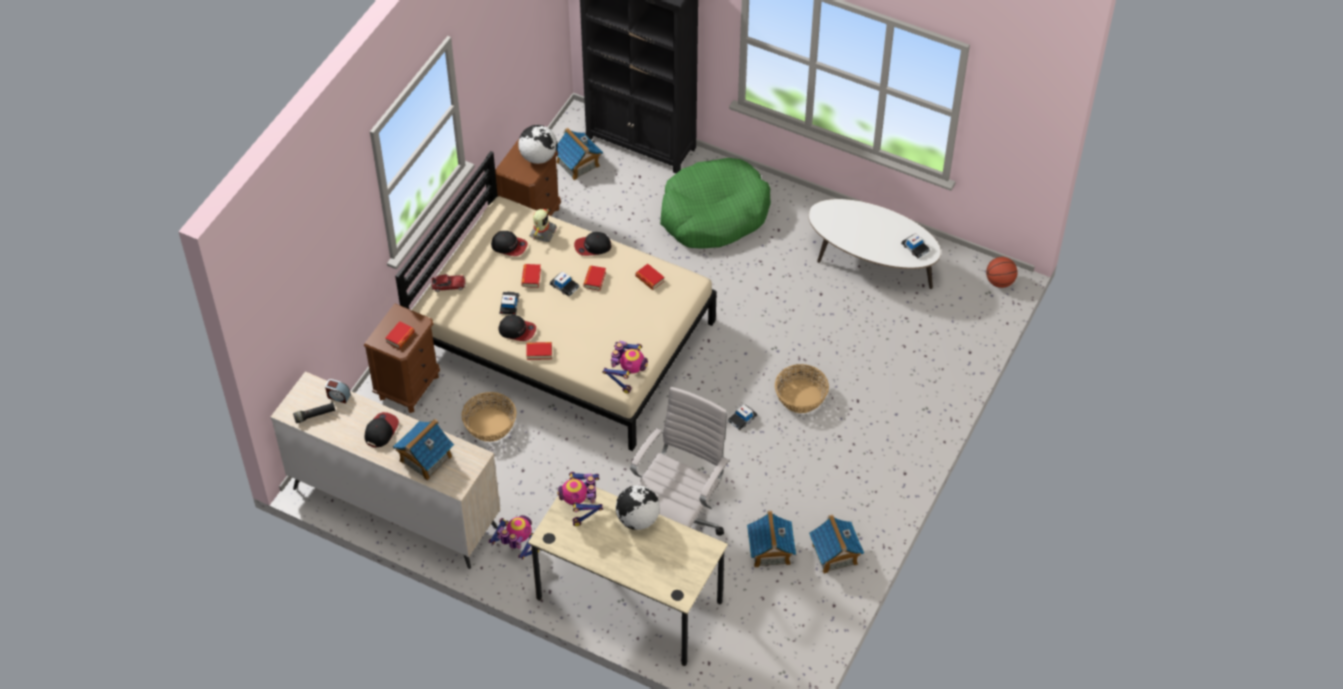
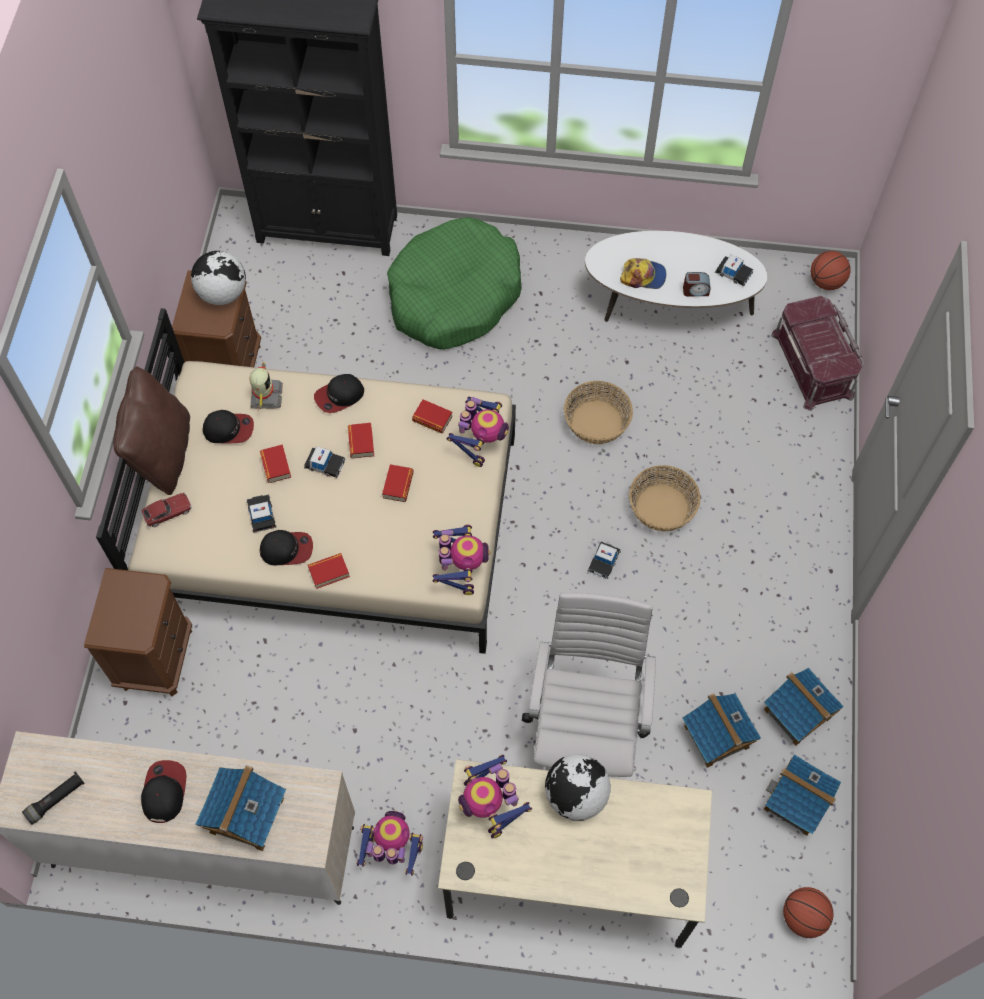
camera: 20 degrees left, 10 degrees up
(338, 396) = (80, 756): alarm clock -> alarm clock (695, 290)
(400, 337) = (132, 618): book -> book (398, 485)
(459, 249) = (163, 454): none -> brown pillow
(490, 425) = (287, 678): basket -> basket (597, 422)
(578, 164) = (260, 279): toy house -> toy house (797, 802)
(676, 303) = (481, 442): none -> toy robot
(778, 675) = (803, 917): none -> basketball
(847, 232) = (643, 276): none -> cap
(961, 335) = (813, 364): none -> red storage box

